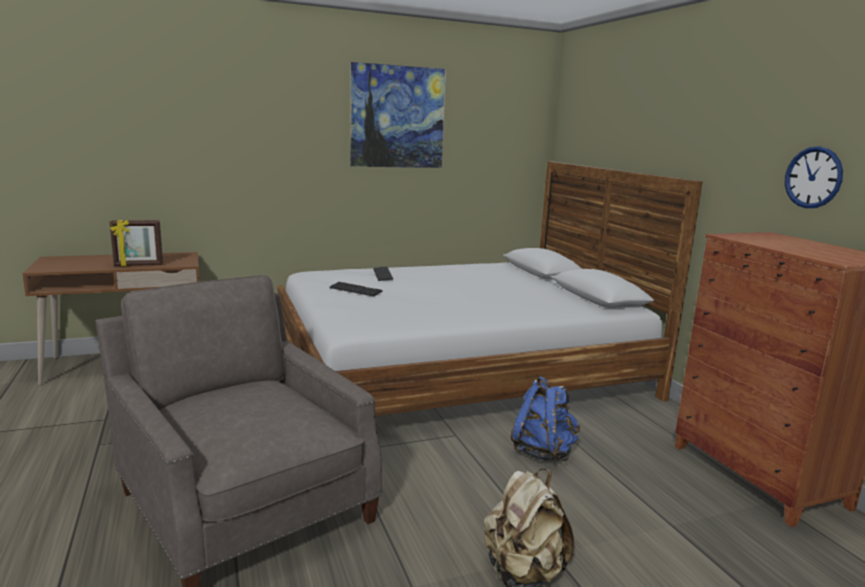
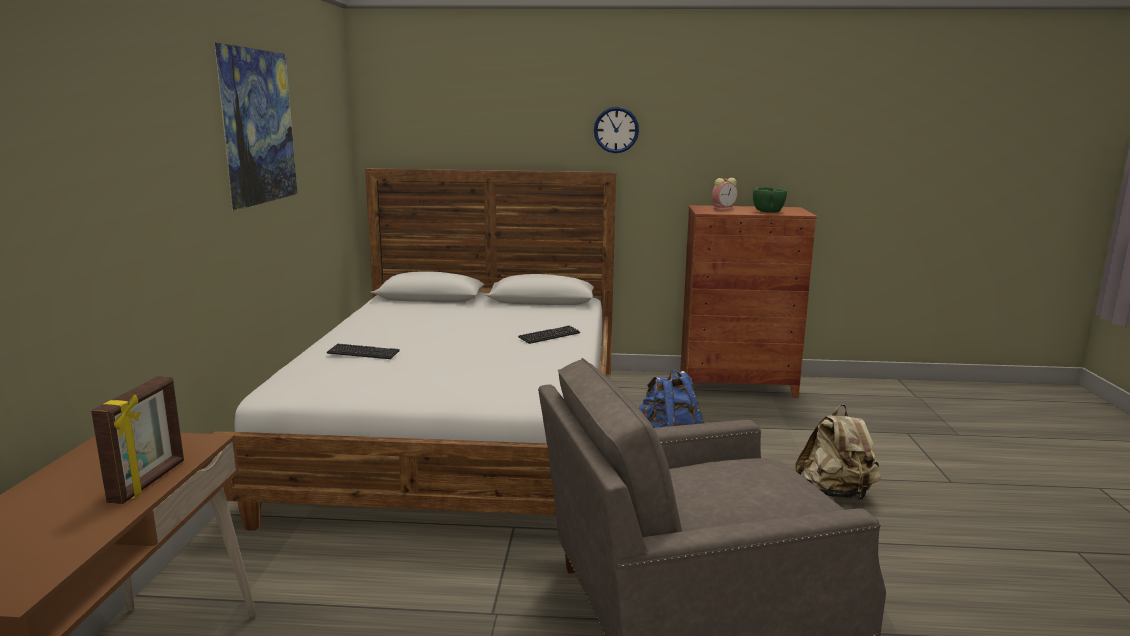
camera: 65 degrees left, 0 degrees up
(355, 290) = (412, 376): keyboard -> keyboard (549, 336)
(778, 239) = (724, 208): none -> alarm clock
(809, 251) = (768, 211): none -> green bowl
(813, 177) = (717, 160): wall clock -> wall clock (616, 130)

